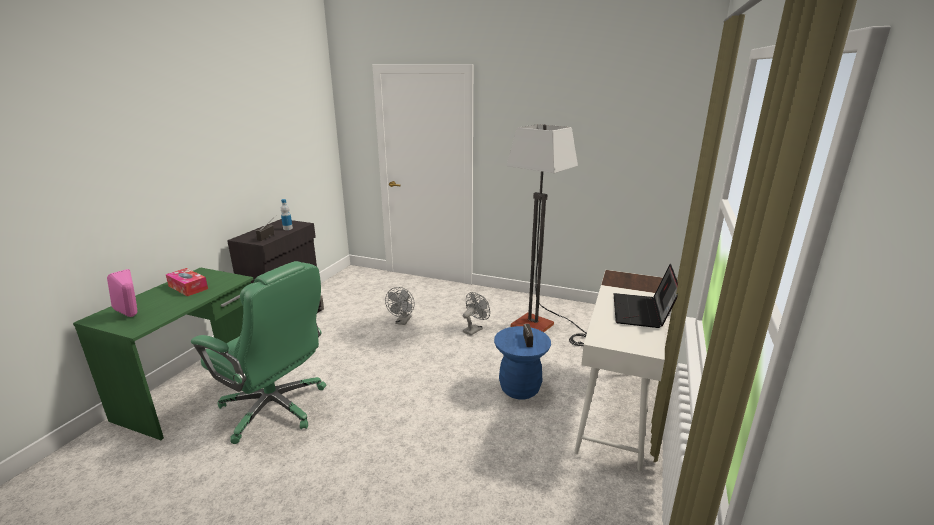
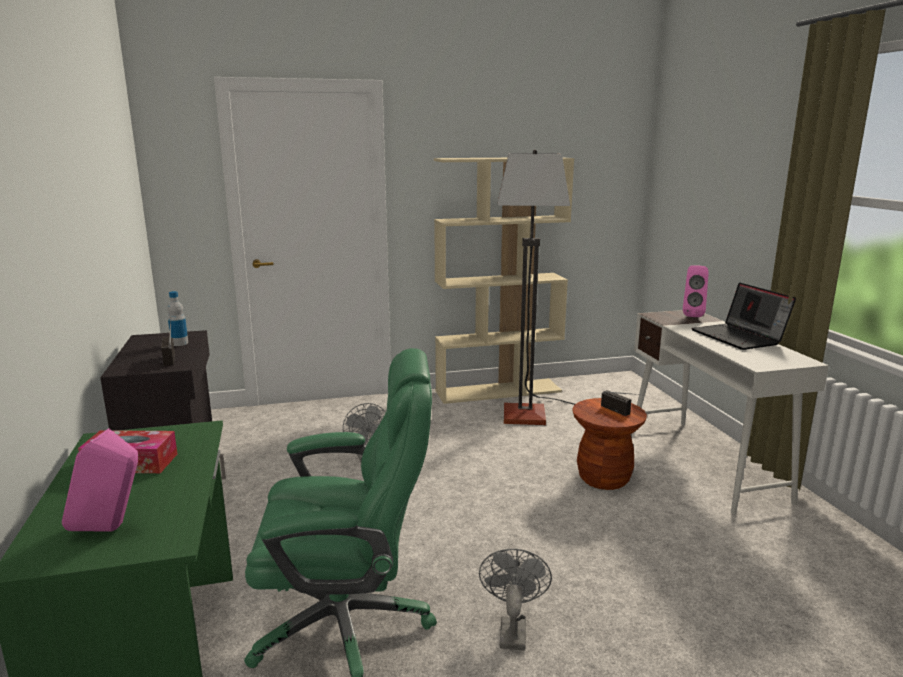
camera: 35 degrees left, 5 degrees down
(474, 329) = (468, 438): grey fan -> grey fan (512, 629)
(520, 389) = (604, 478): blue stool -> brown stool
(540, 303) = (498, 391): none -> beige bookcase
(647, 282) = (692, 315): none -> pink speaker

